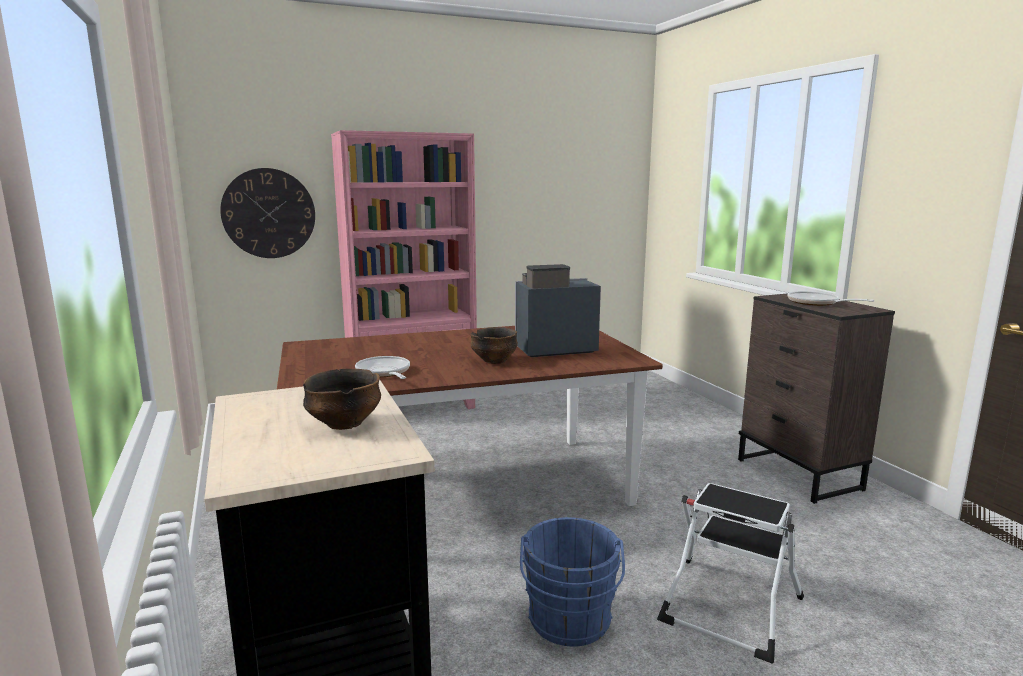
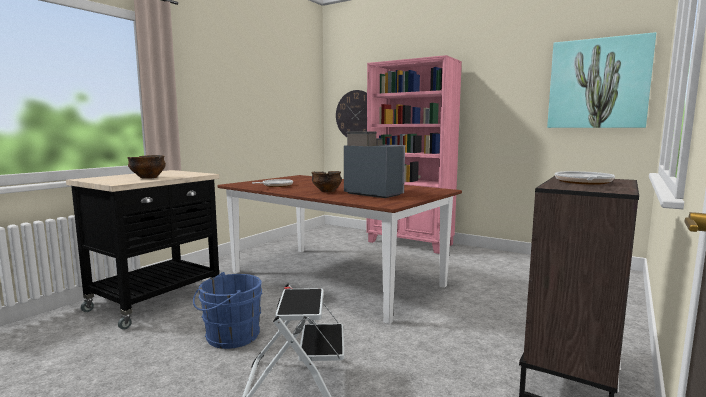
camera: 55 degrees right, 5 degrees down
(599, 177) = (598, 84): none -> picture

